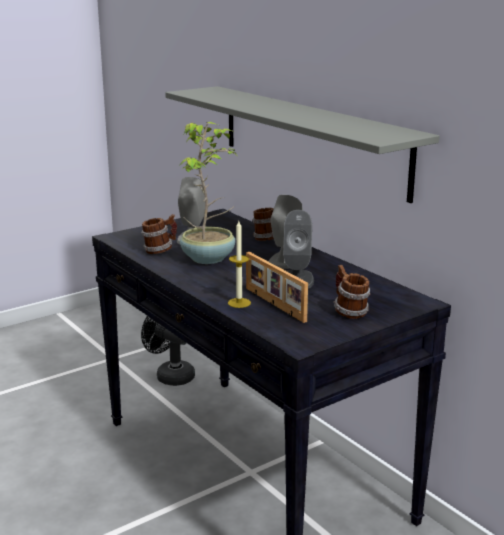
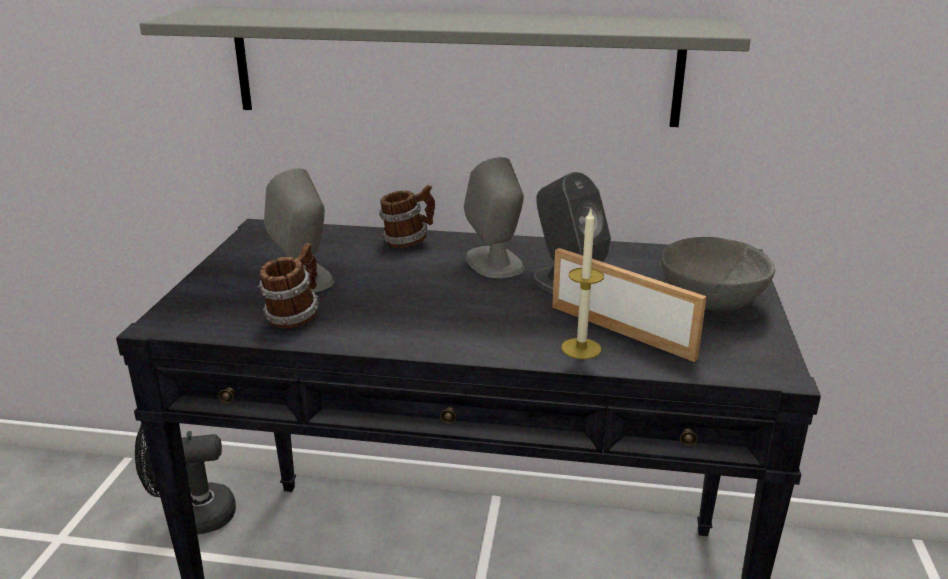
camera: 45 degrees left, 5 degrees up
(209, 258) = (394, 299): potted plant -> none
(273, 304) = (622, 330): picture frame -> picture frame turned 150 degrees counterclockwise
(349, 312) = (711, 301): mug -> grey bowl

